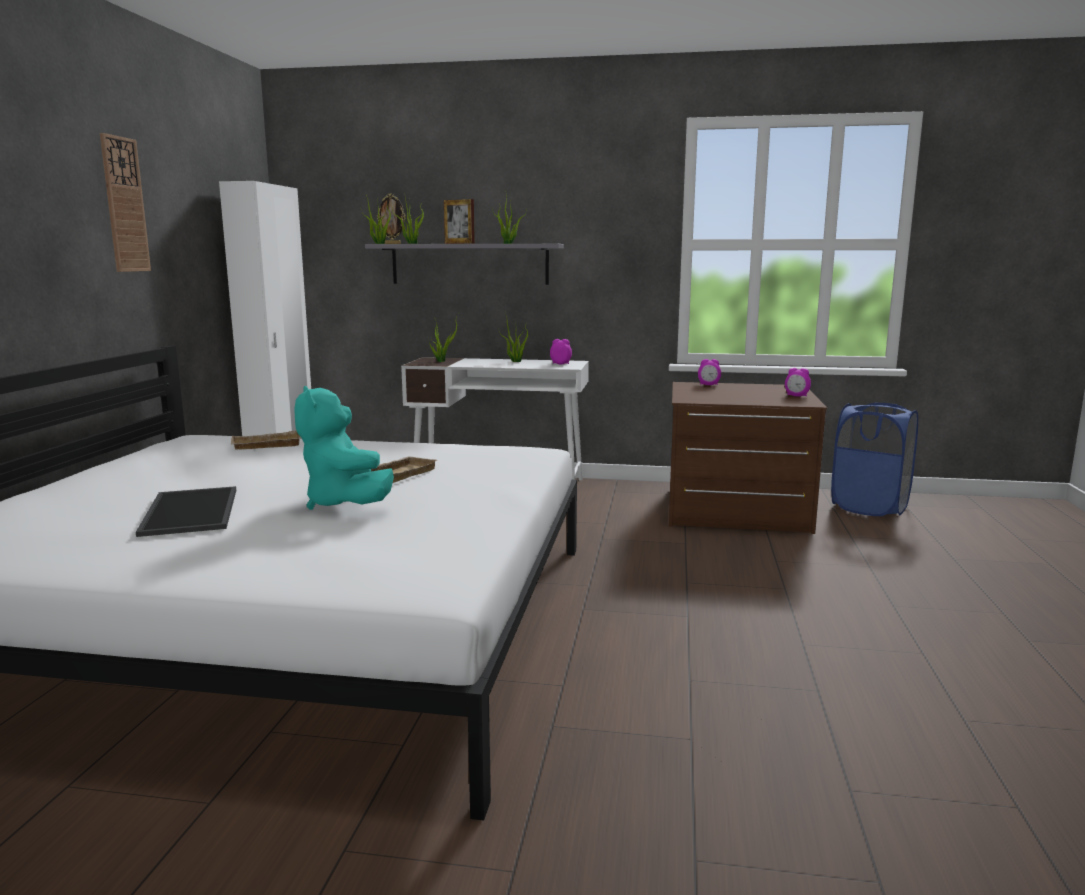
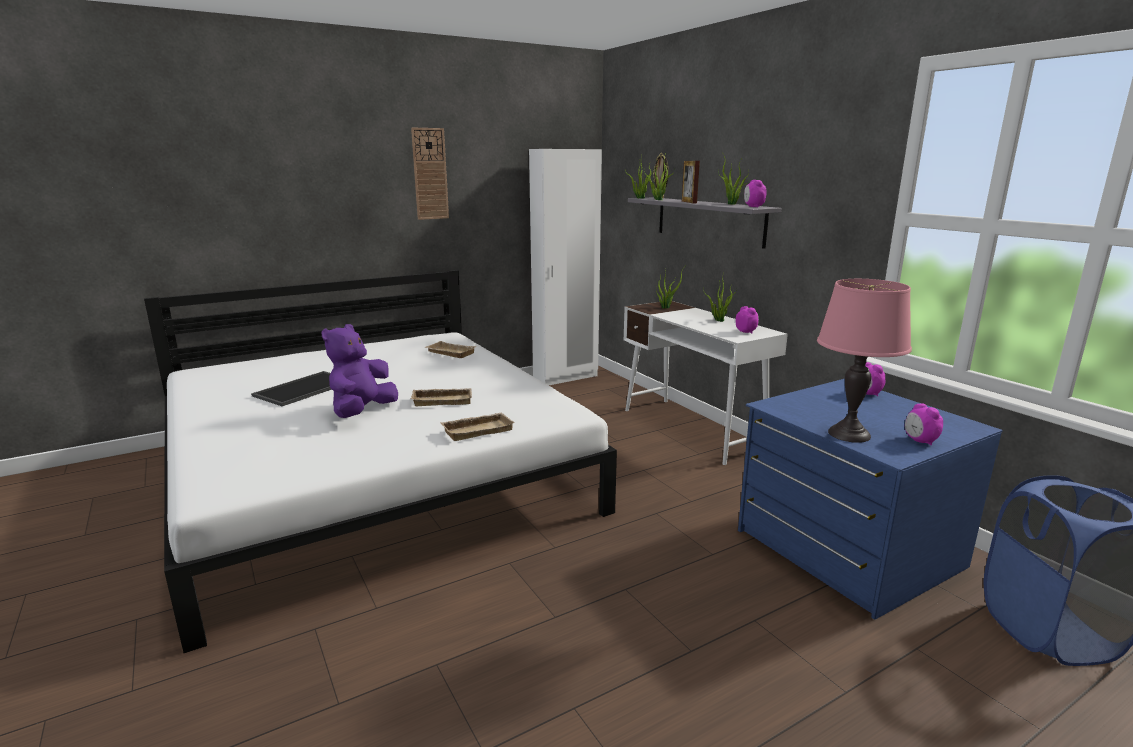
camera: 50 degrees right, 5 degrees up
(345, 504) = (362, 412): turquoise plush toy -> purple plush toy
(508, 478) = (478, 430): none -> beige tray
(544, 243) = (753, 207): none -> alarm clock
(736, 511) = (845, 549): brown dresser -> blue dresser
(764, 401) = (849, 434): none -> pink table lamp

